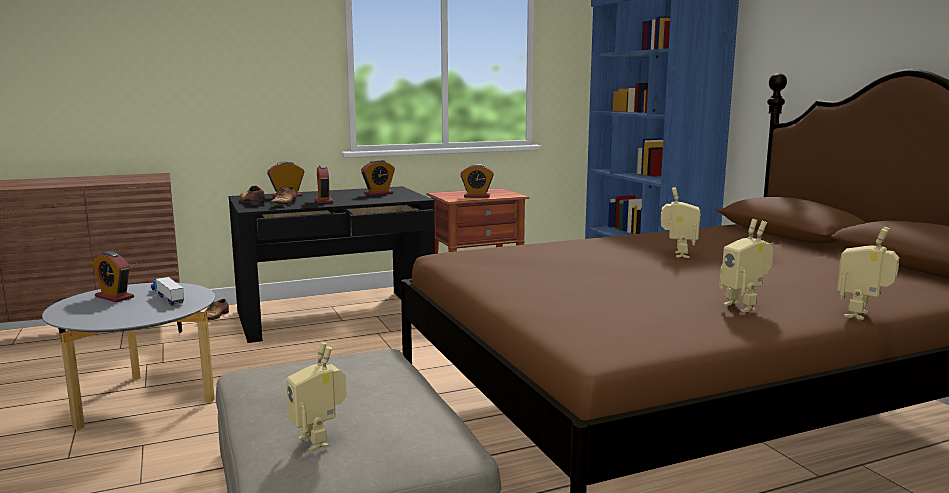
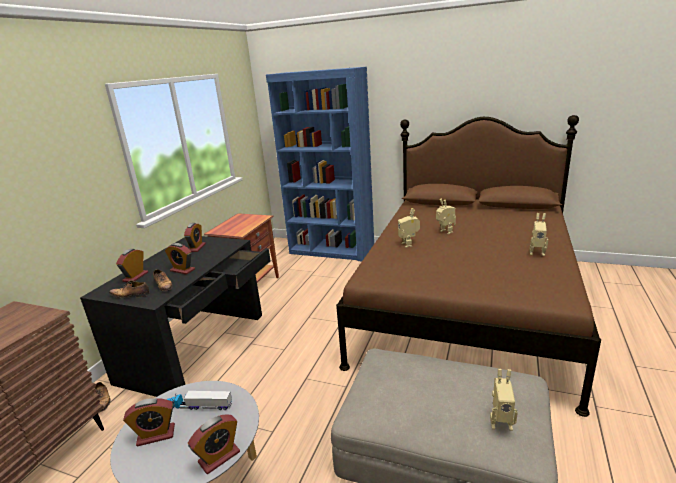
camera: 45 degrees left, 10 degrees up
(477, 196) = (245, 226): alarm clock -> alarm clock (219, 457)
(862, 315) = (564, 239): toy robot -> toy robot (409, 244)

